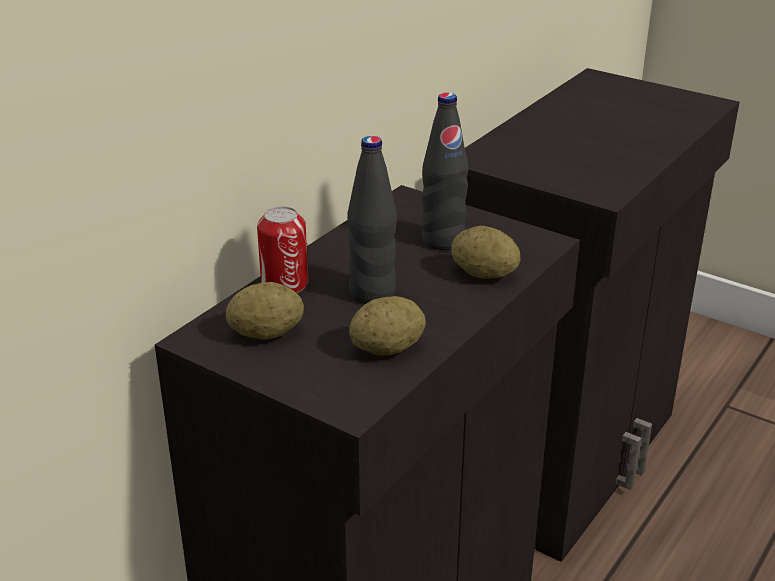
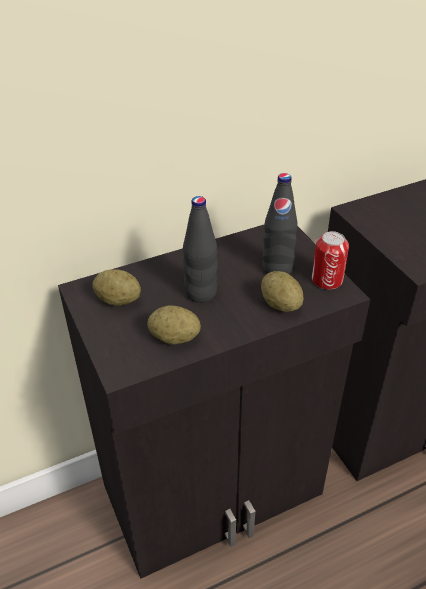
camera: 30 degrees right, 10 degrees up
(284, 284) = (157, 268): can -> can (327, 280)

